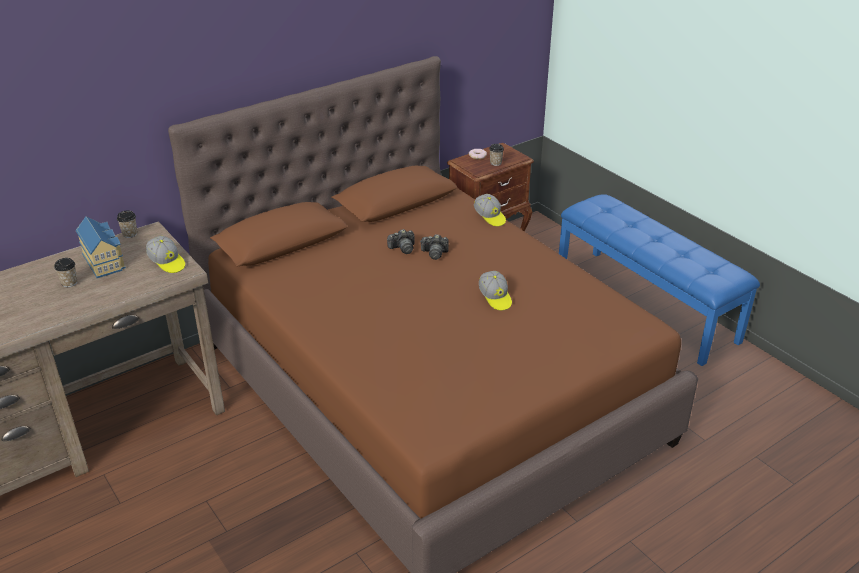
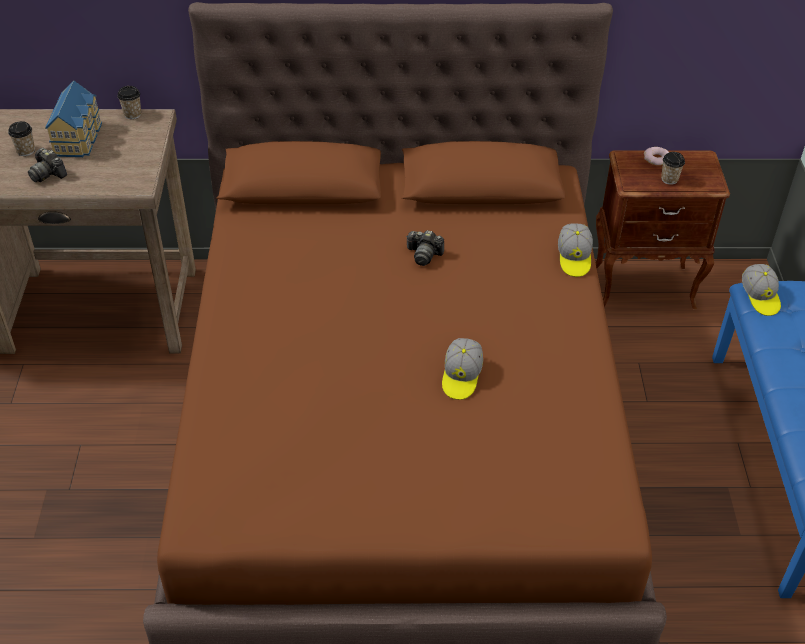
camera: 35 degrees right, 10 degrees up
(167, 262) = (131, 166): cap -> cap (760, 297)
(434, 253) = (454, 279): camera -> camera (48, 174)

